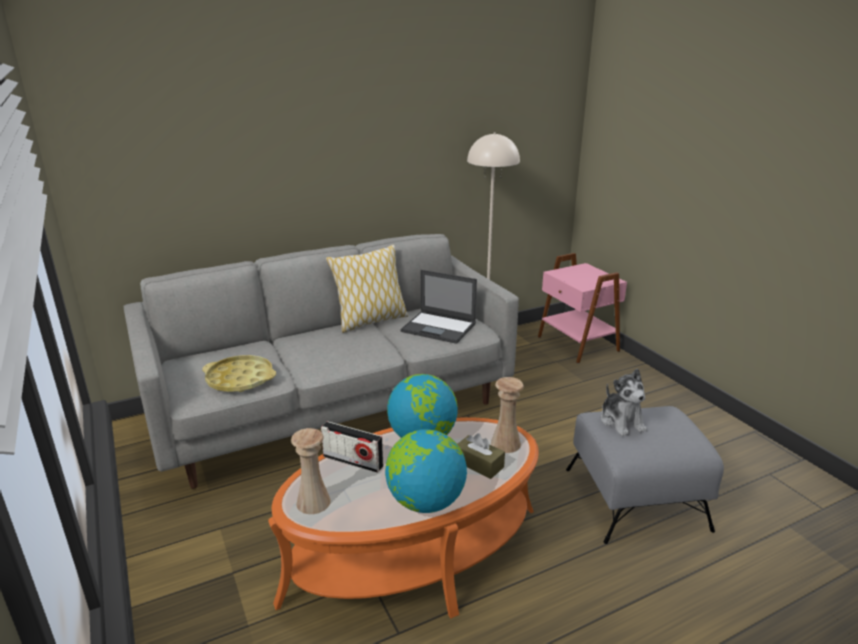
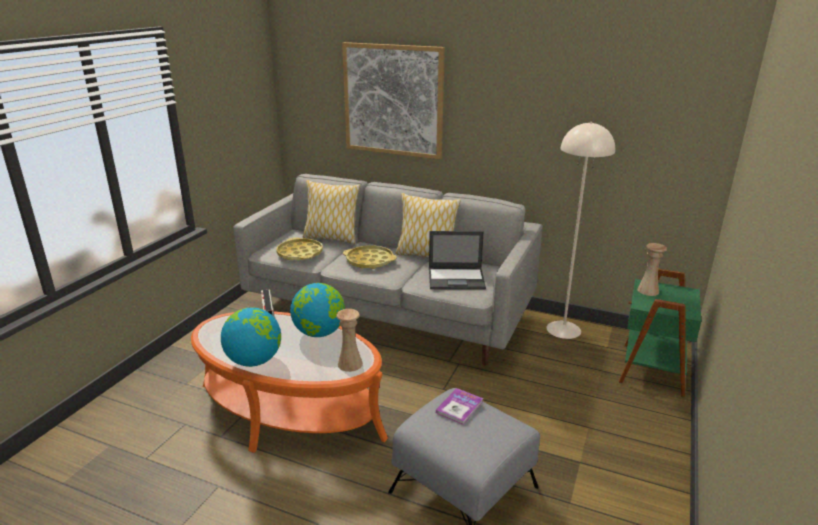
camera: 50 degrees right, 0 degrees up
(239, 348) = (331, 238): none -> pillow
(257, 148) = (393, 100): none -> picture
(313, 502) = (220, 328): beige vase -> beige vase (648, 290)
(332, 350) = (369, 261): none -> yellow tray
(439, 328) = (457, 279): laptop -> laptop turned 75 degrees counterclockwise
(479, 464) = (314, 363): brown tissue box -> none
(576, 344) = (650, 369): pink side table -> green side table
(621, 421) = (459, 407): plush toy -> book

